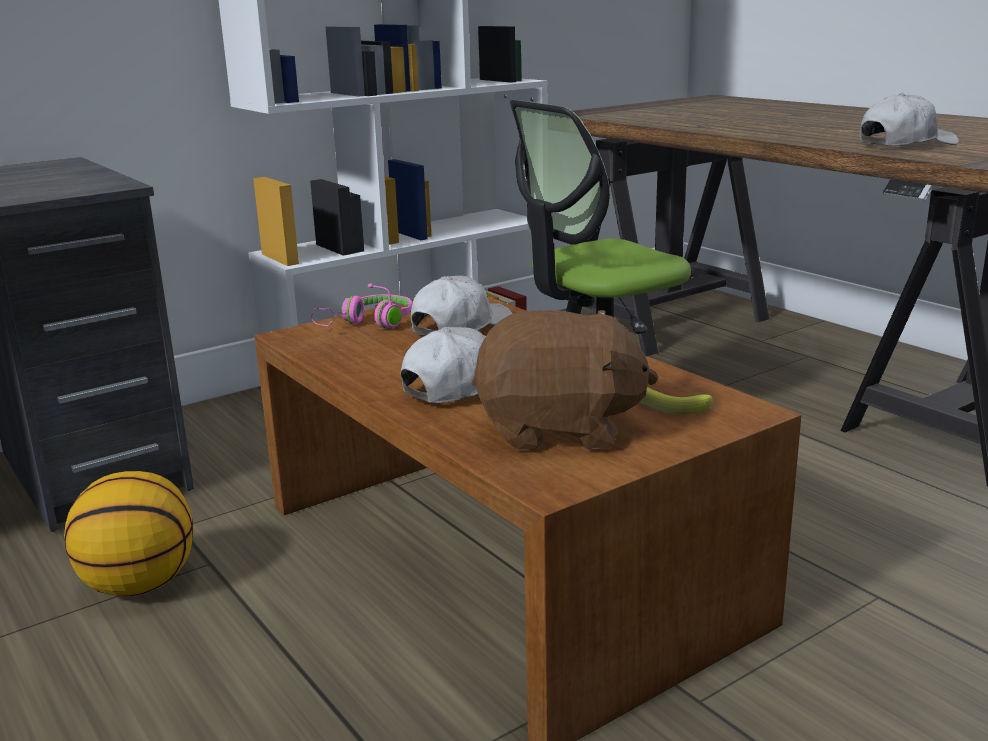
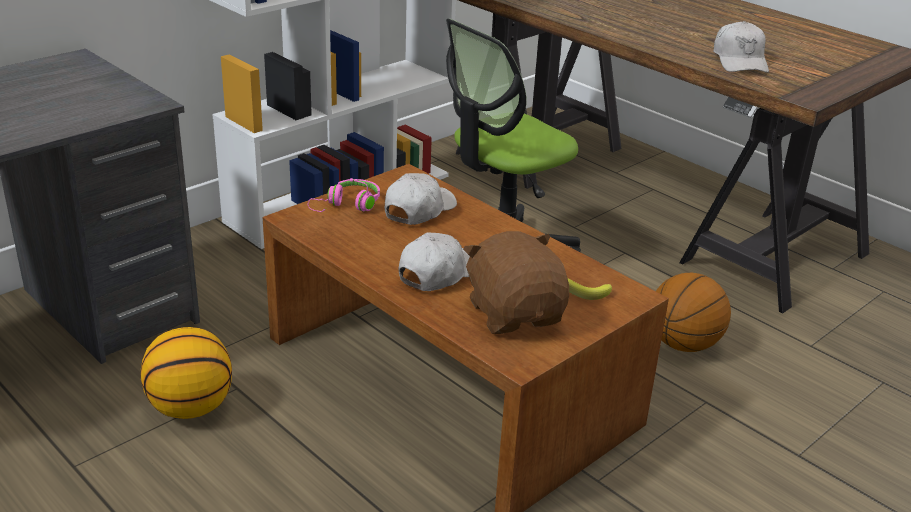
camera: 10 degrees left, 10 degrees up
(559, 430) = (515, 313): brown plush toy -> brown plush toy turned 105 degrees counterclockwise
(844, 523) = (683, 344): none -> basketball
(905, 144) = (740, 61): white cap -> white cap turned 120 degrees clockwise

